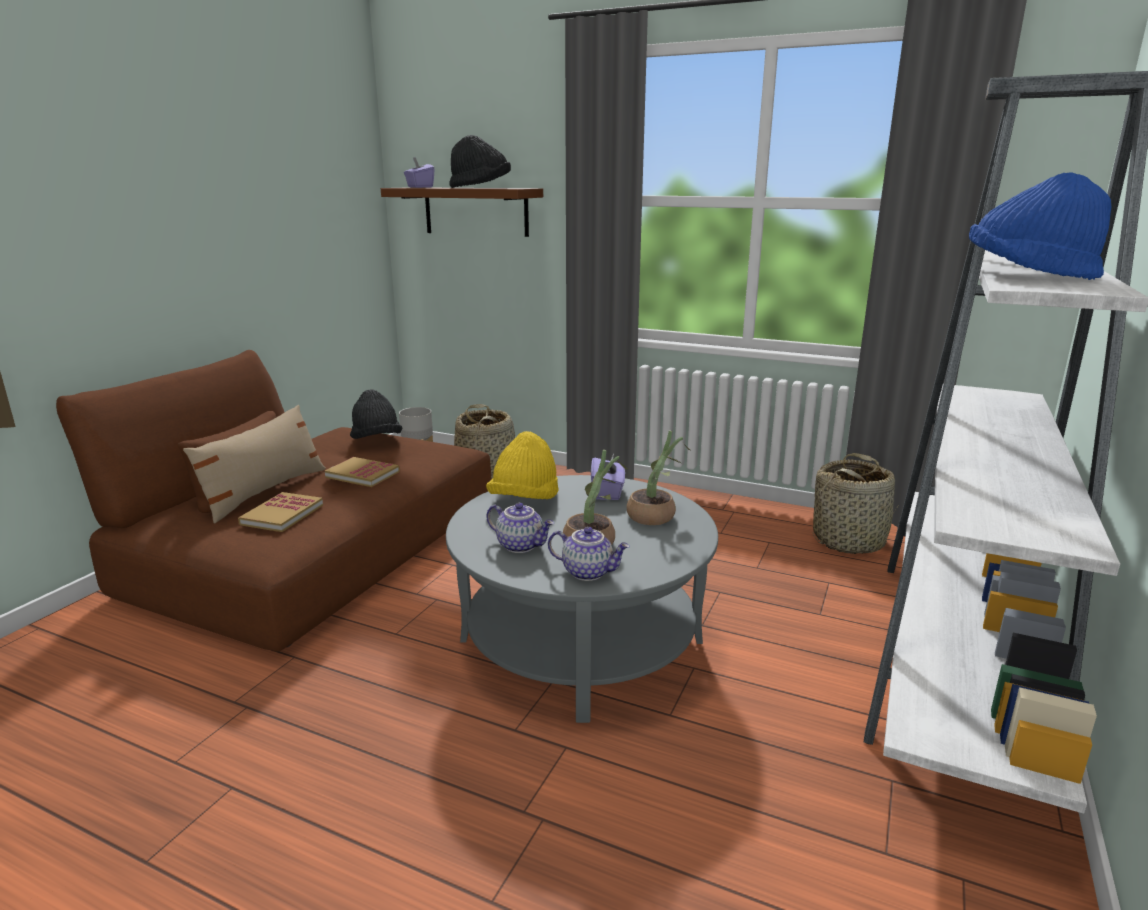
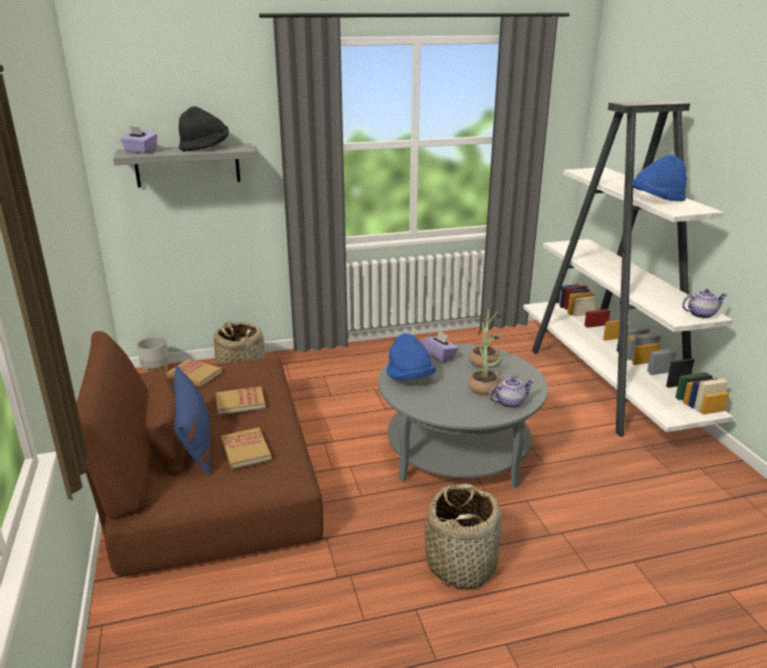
camera: 40 degrees left, 5 degrees up
(265, 492) = (195, 442): beige pillow -> blue pillow
(376, 440) = (194, 375): black hat -> book
(476, 211) = (187, 165): brown shelf -> grey shelf
(521, 545) = (457, 403): teapot -> teapot (701, 314)
(524, 500) = (409, 378): yellow hat -> blue hat
(849, 540) = (498, 342): basket -> basket (461, 564)

